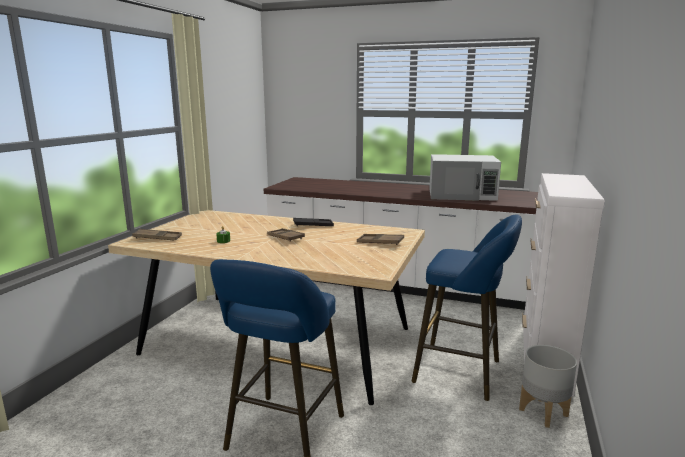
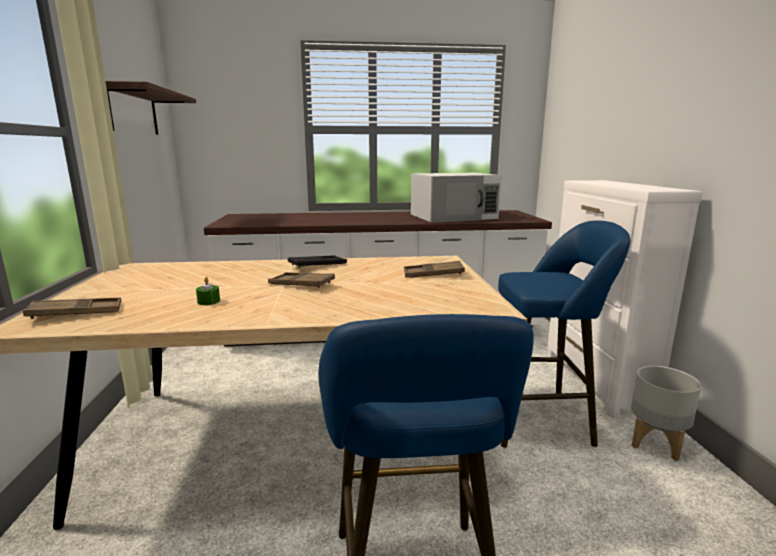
camera: 25 degrees left, 0 degrees up
(230, 106) = (133, 112): none -> shelf

